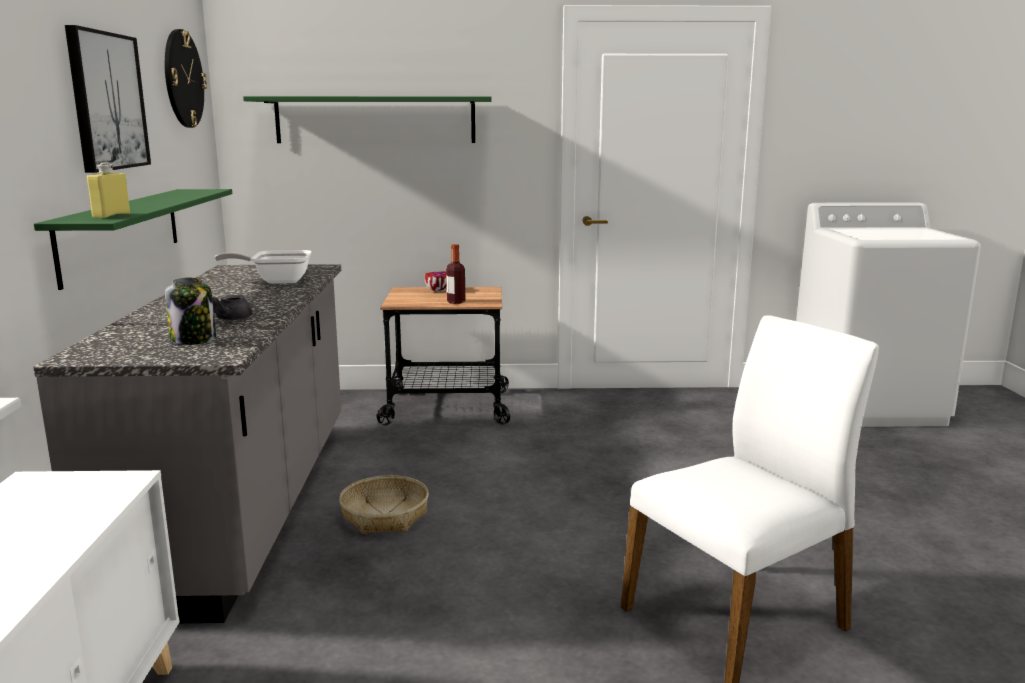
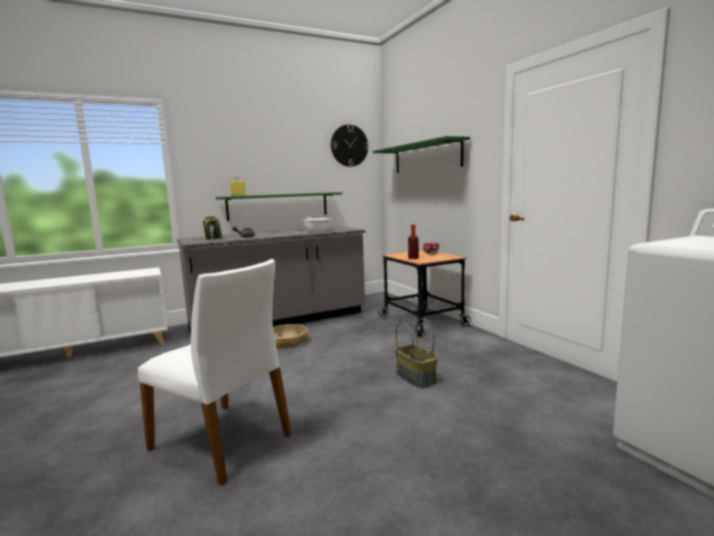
camera: 65 degrees right, 5 degrees down
(107, 101) = (276, 156): picture -> none
(640, 459) = (416, 378): none -> basket

